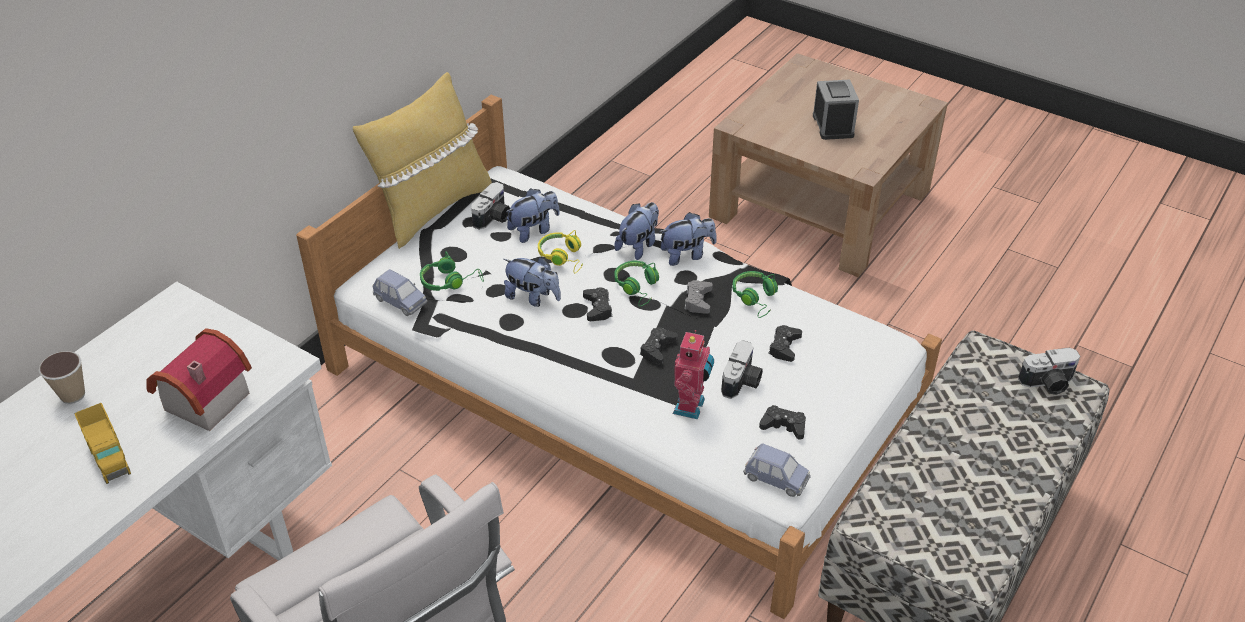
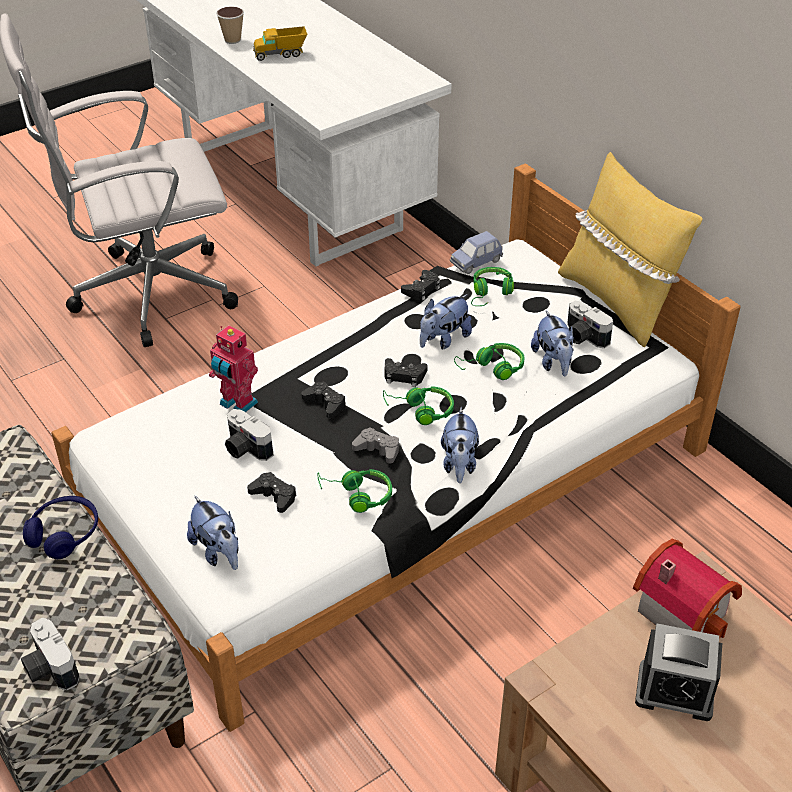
camera: 110 degrees right, 0 degrees up
(73, 395) = (348, 45): cup -> cup (232, 40)
(201, 401) = (308, 85): toy house -> toy house (683, 608)
(563, 257) = (492, 368): yellow headphones -> green headphones
(638, 245) = (491, 429): plush toy -> plush toy (218, 552)
(776, 479) = (117, 433): blue toy car -> none
(783, 426) = (172, 458): black game controller -> black game controller (421, 289)
(932, 431) = (64, 534): none -> blue headphones
(1048, 384) = (49, 669): camera -> camera turned 45 degrees counterclockwise

